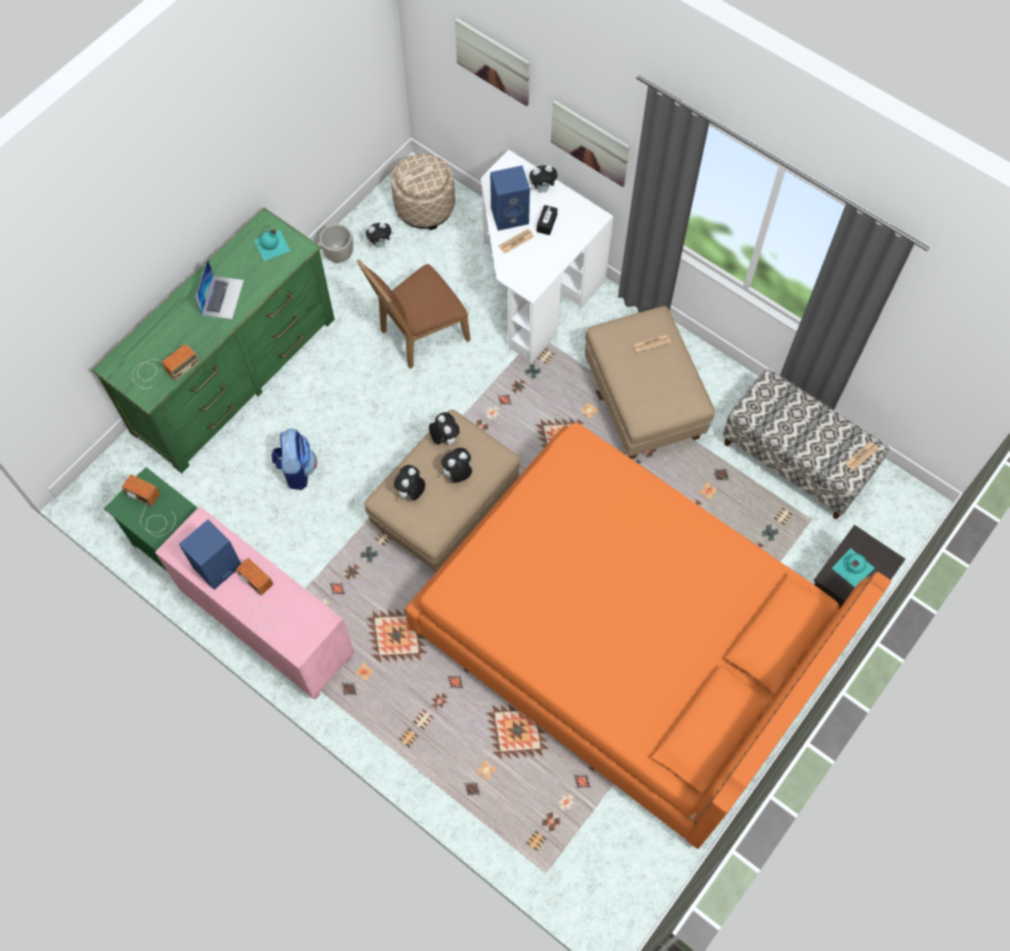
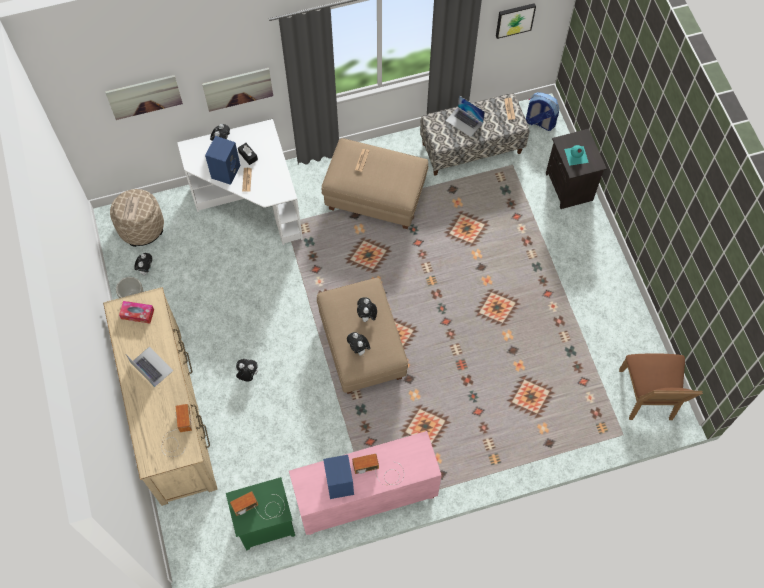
camera: 55 degrees left, 0 degrees up
(235, 375) = (171, 414): green dresser -> beige dresser
(272, 245) = (137, 314): turquoise bottle -> tissue box
(296, 469) = (270, 417): backpack -> backpack (539, 122)
(419, 335) = (232, 288): brown chair -> brown chair (648, 398)
(444, 438) = (336, 309): plush toy -> plush toy (247, 375)
(624, 640) = (515, 305): orange bed -> none
(799, 418) = (464, 121): none -> laptop
(940, 355) = (514, 19): none -> picture

